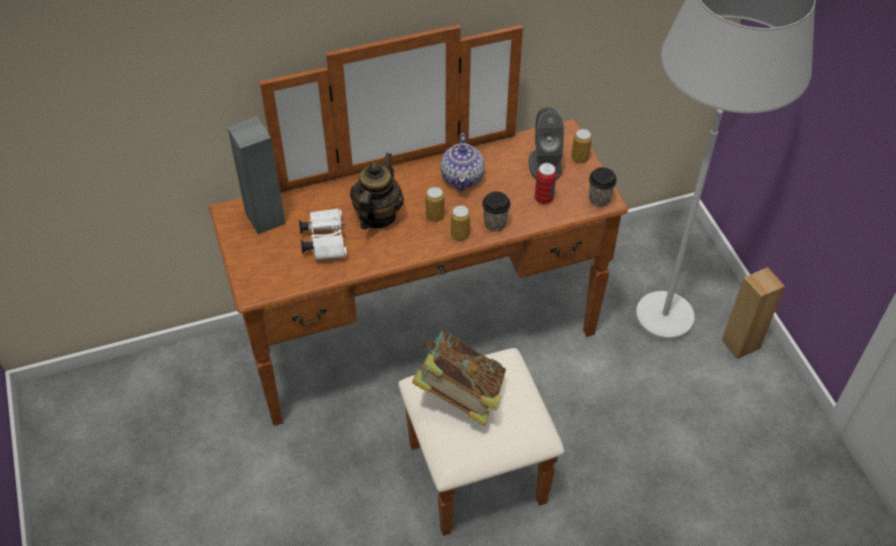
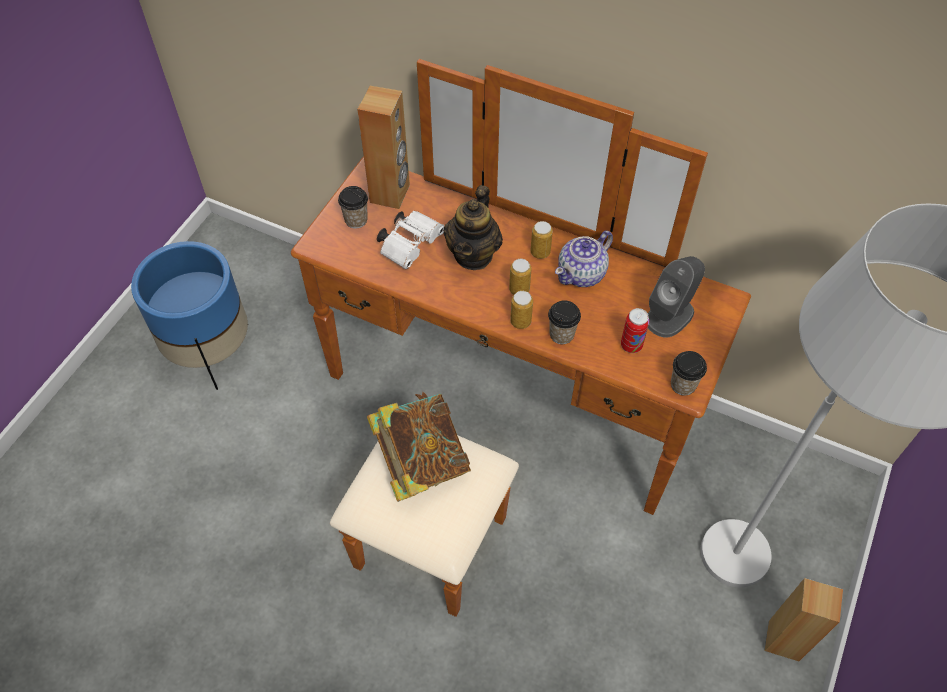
camera: 45 degrees right, 5 degrees up
(149, 486) = (211, 351): none -> blue planter
(262, 253) = (356, 220): none -> cup
(266, 218) = (390, 194): grey speaker -> brown speaker
(377, 216) = (473, 254): teapot -> teapot turned 135 degrees clockwise
(579, 158) = (710, 333): can -> can (540, 252)

